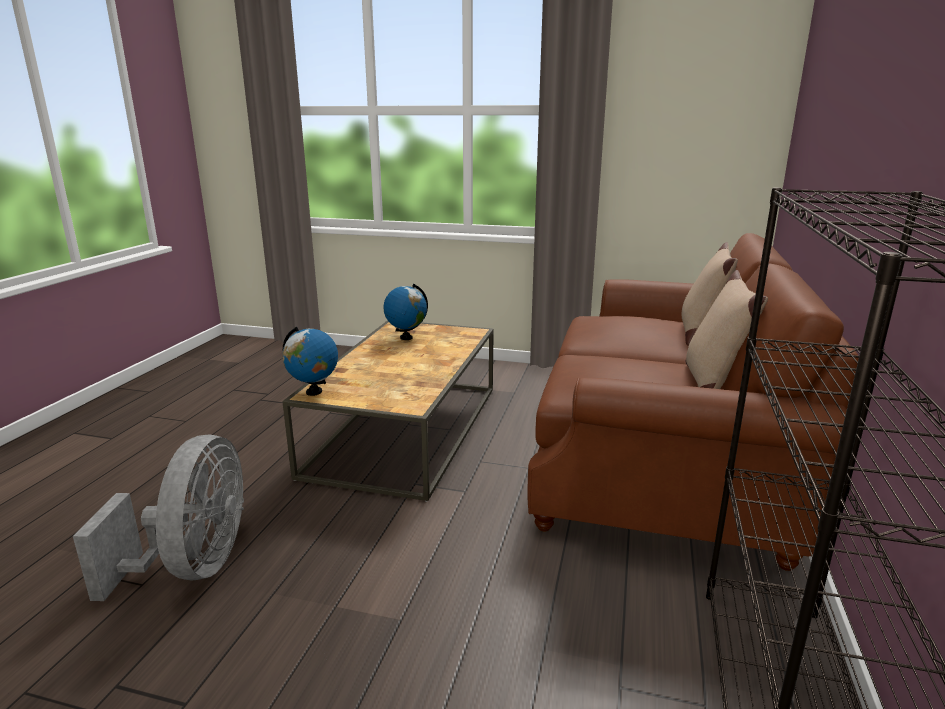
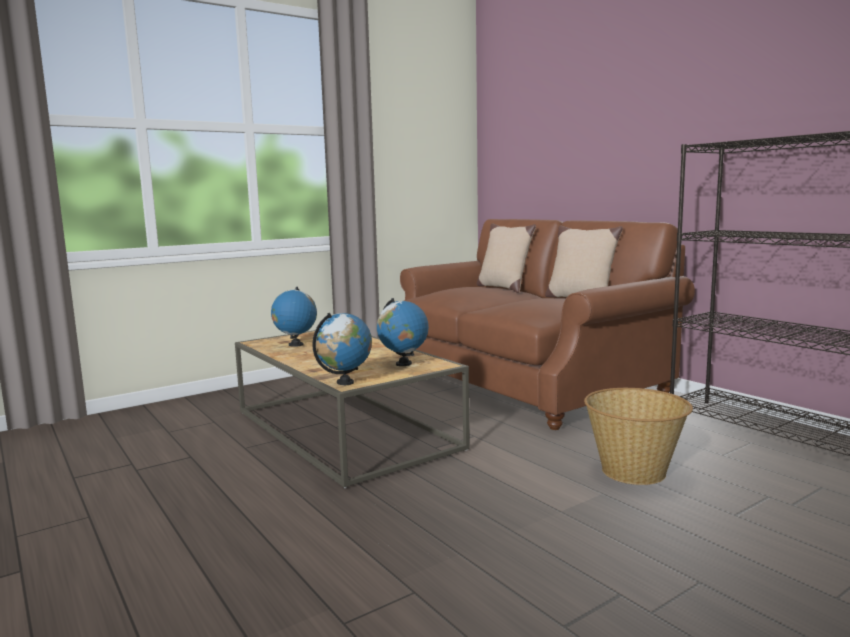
camera: 50 degrees left, 10 degrees down
(194, 566) = (420, 559): grey fan -> none
(396, 392) = (403, 364): none -> globe
(483, 624) = (634, 471): none -> basket

